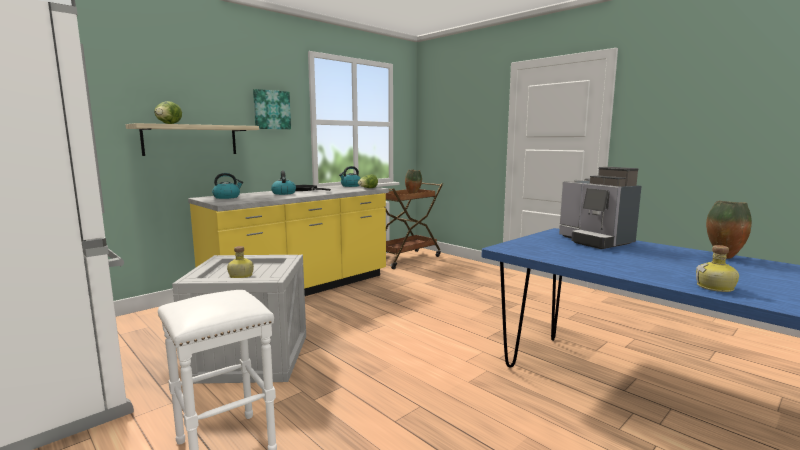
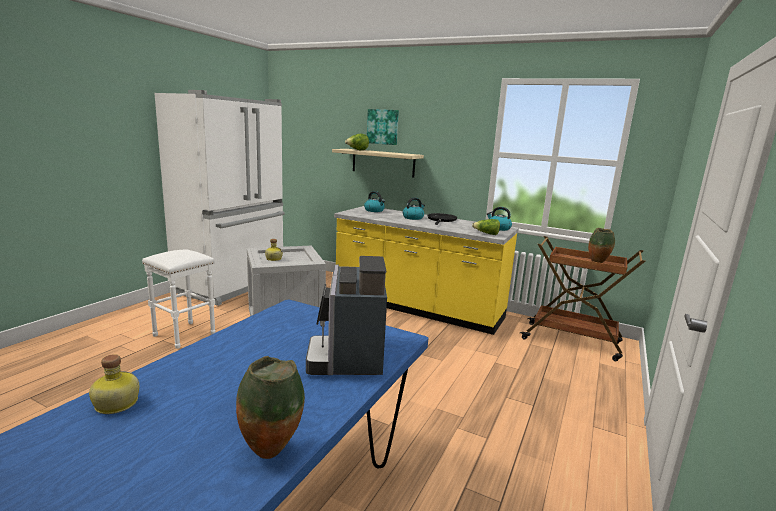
camera: 70 degrees right, 5 degrees up
(271, 110) = (451, 140): picture -> picture (383, 127)
(595, 241) = (349, 357): coffee machine -> coffee machine turned 45 degrees counterclockwise

